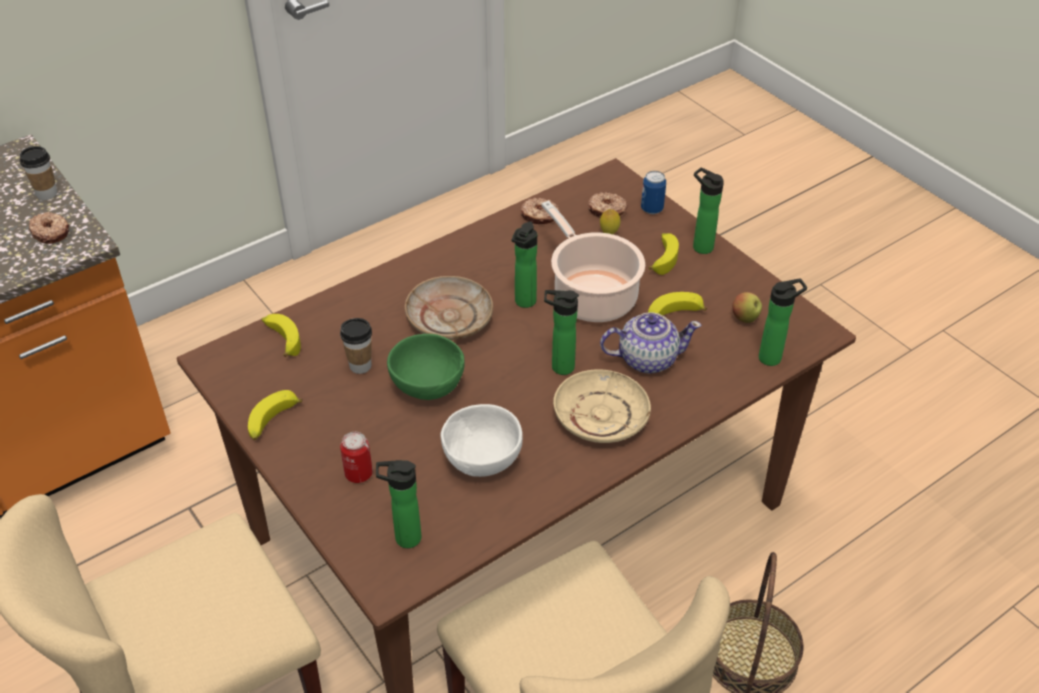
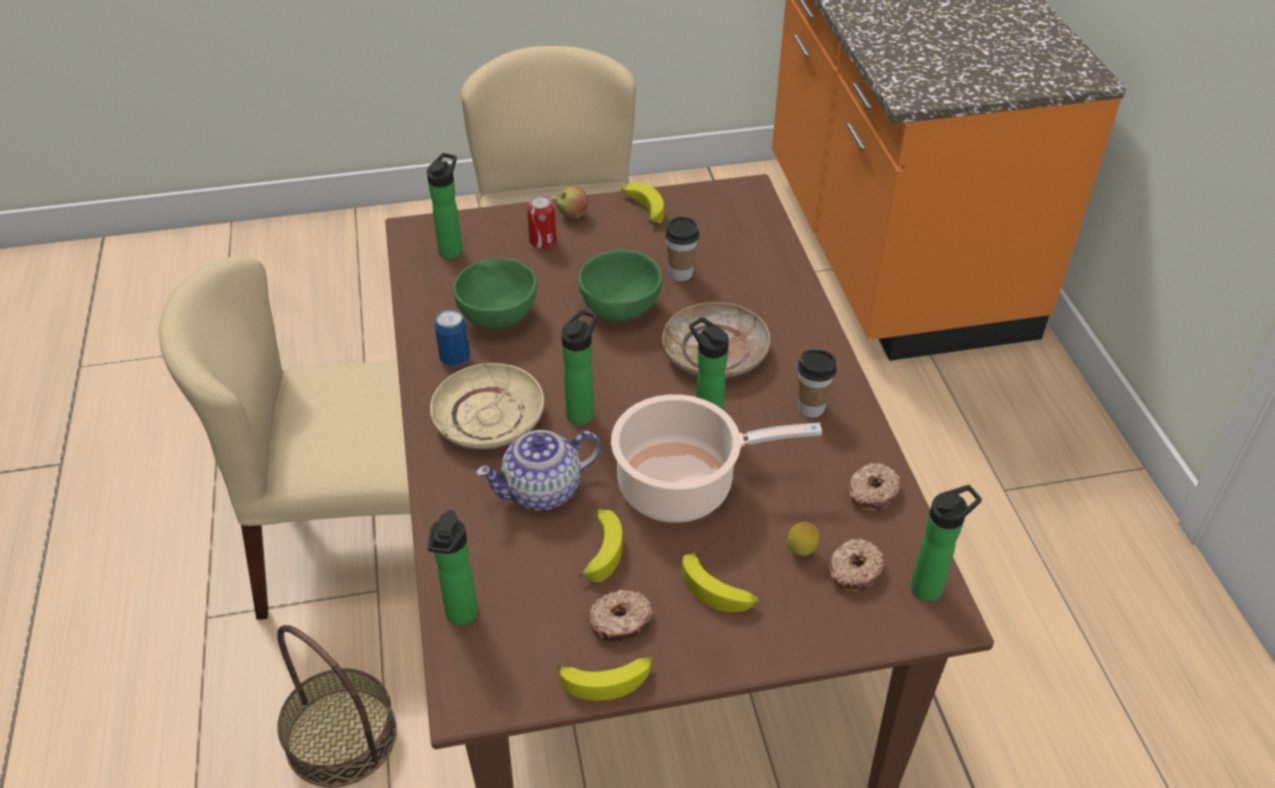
camera: 115 degrees right, 0 degrees up
(47, 194) = (1003, 86): cup -> cup (811, 408)
(51, 232) = (934, 82): donut -> donut (620, 622)
(281, 339) = (752, 234): banana -> banana (607, 679)
(481, 460) = (499, 316): white bowl -> green bowl
(647, 359) = (543, 491): teapot -> teapot turned 45 degrees clockwise
(652, 209) = (835, 627): can -> can (455, 359)
(700, 246) = (720, 646): bottle -> bottle (930, 586)
(745, 318) = (546, 623): apple -> apple (572, 216)

